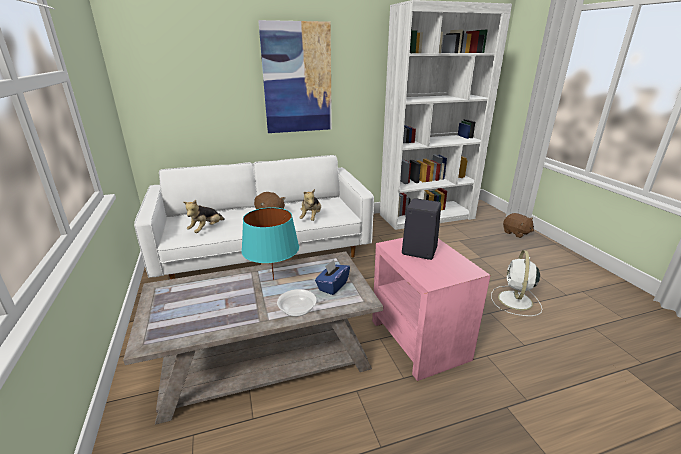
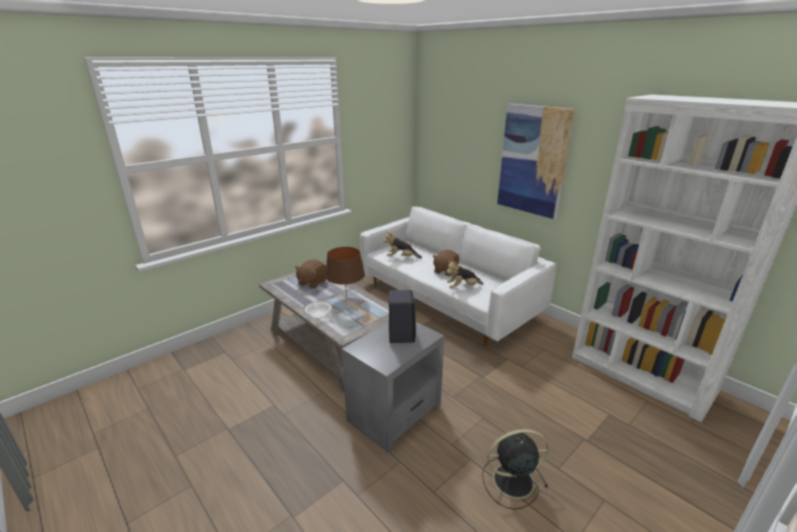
camera: 65 degrees right, 0 degrees up
(273, 280) = (346, 297): turquoise table lamp -> brown table lamp
(332, 286) = (353, 320): blue tissue box -> none
(419, 339) = (395, 412): pink side table -> grey side table
(515, 301) = (511, 481): white fan -> black fan
(516, 233) = (713, 475): brown plush toy -> brown plush toy (312, 282)

